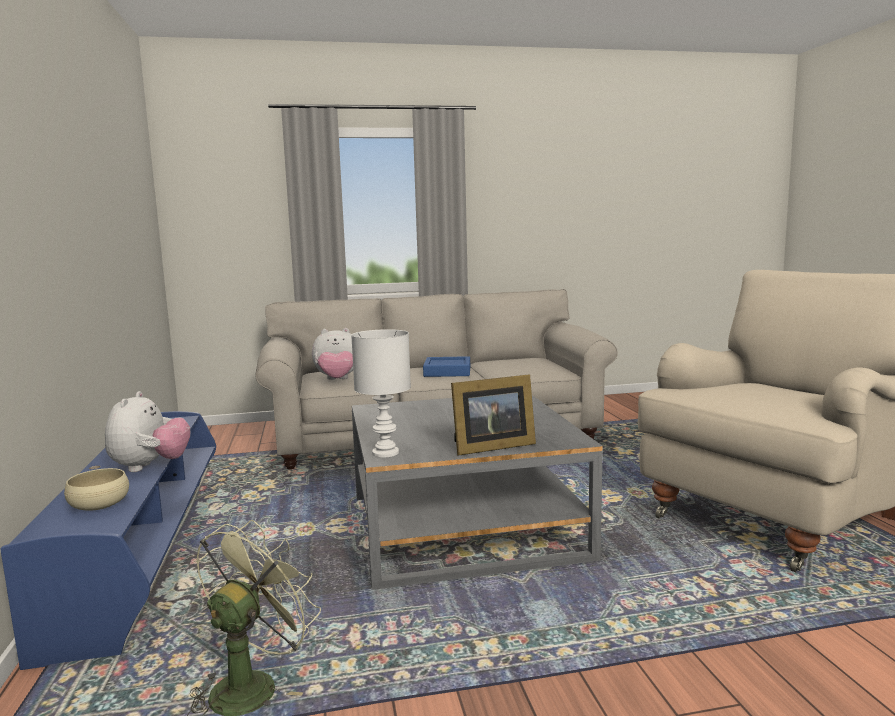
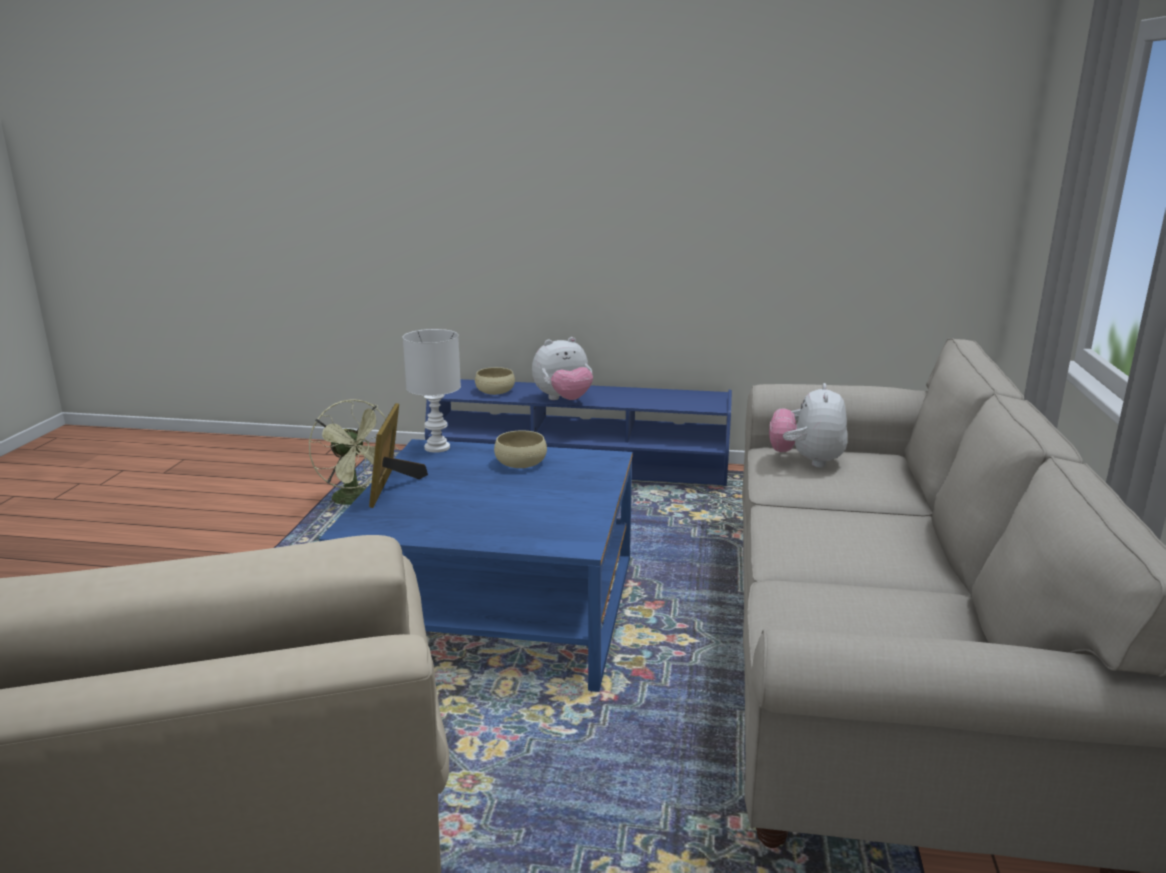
camera: 110 degrees right, 10 degrees up
(150, 467) = (563, 400): plush toy -> plush toy turned 45 degrees counterclockwise
(400, 424) = (520, 463): none -> beige bowl
(447, 371) = (857, 548): blue tray -> none
(464, 526) = (497, 608): grey coffee table -> blue coffee table

